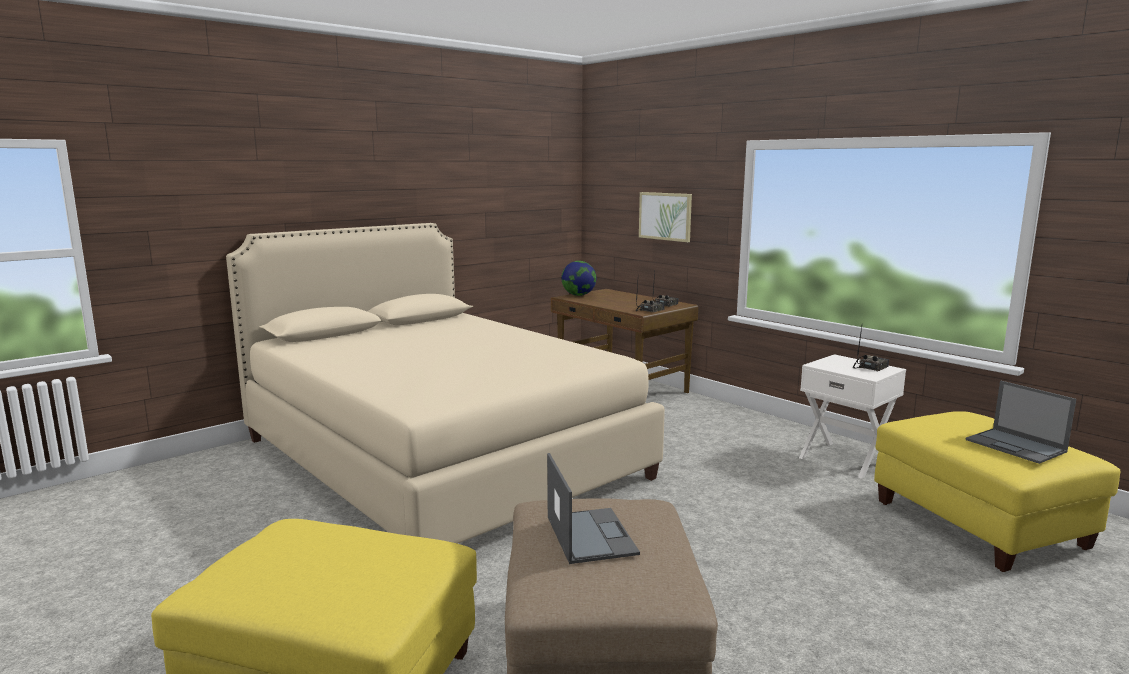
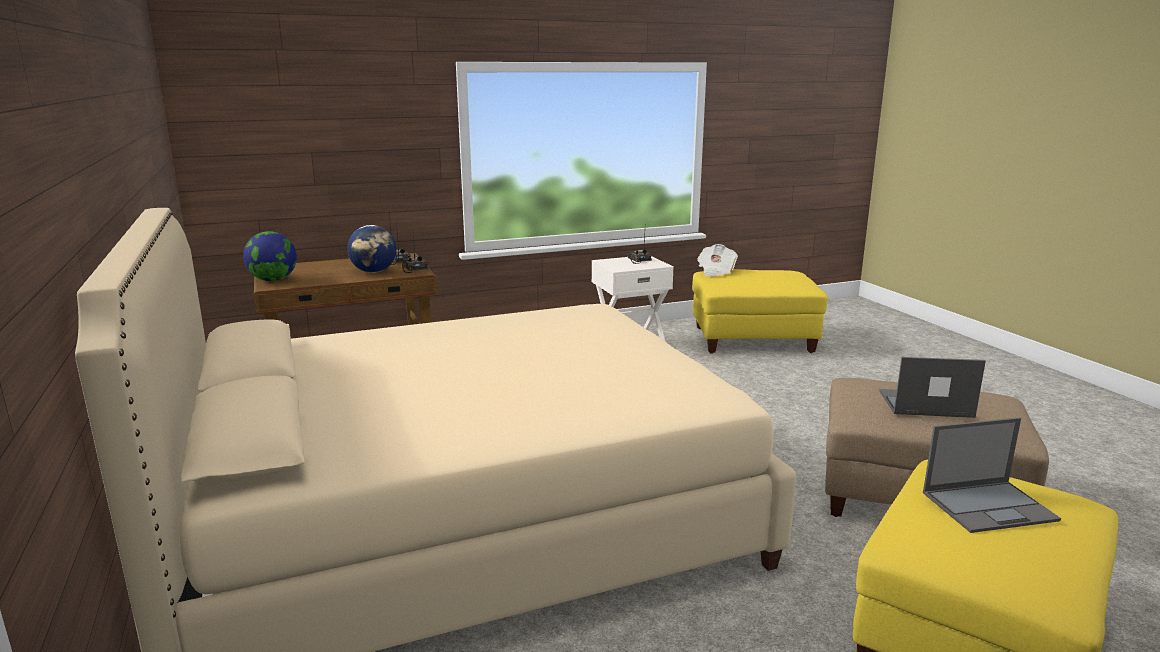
camera: 70 degrees left, 5 degrees up
(627, 305) = (374, 272): none -> globe
(665, 216) = (347, 155): picture -> none
(965, 414) = (715, 271): none -> newspaper
(1016, 446) = (780, 276): laptop -> laptop (989, 506)

